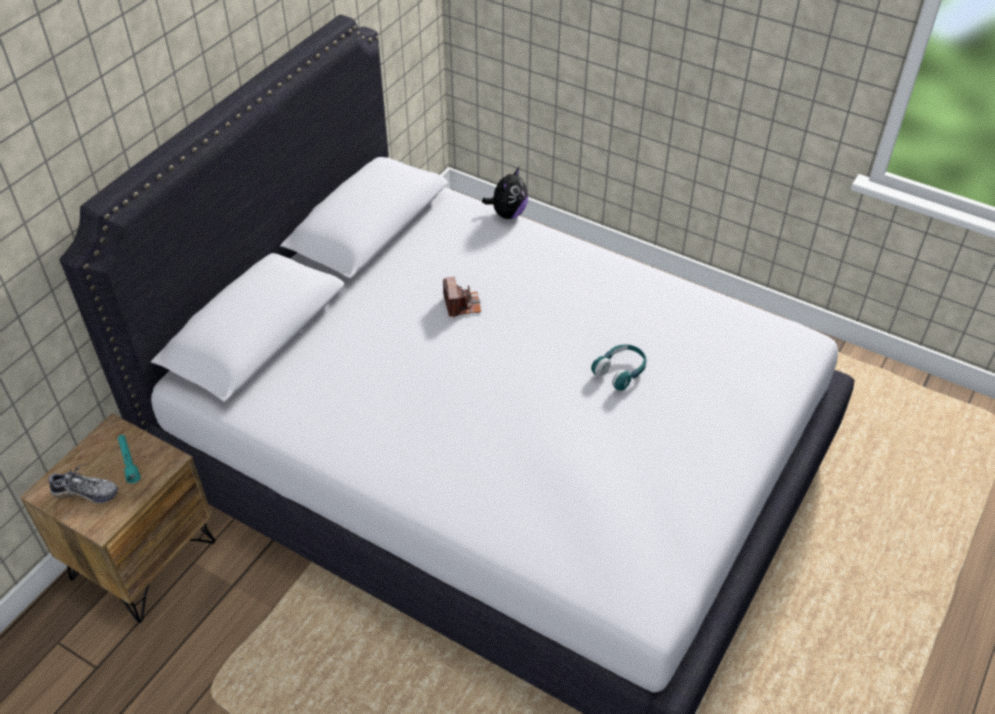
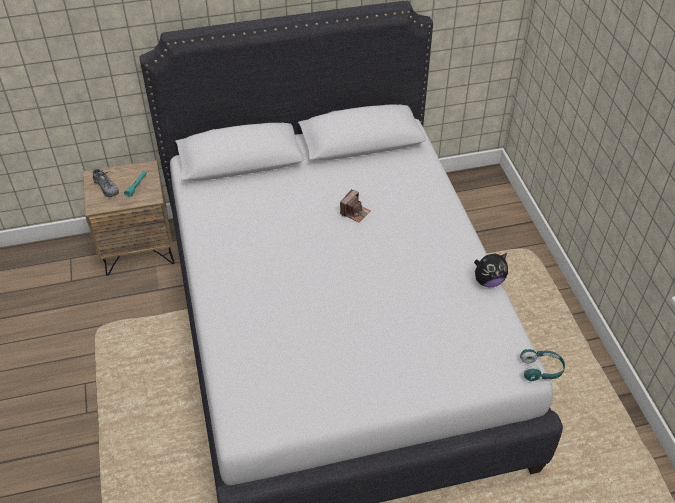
camera: 45 degrees right, 0 degrees up
(507, 213) = (445, 180): plush toy -> plush toy (488, 281)
(620, 372) = (390, 306): turquoise headphones -> turquoise headphones (541, 369)

